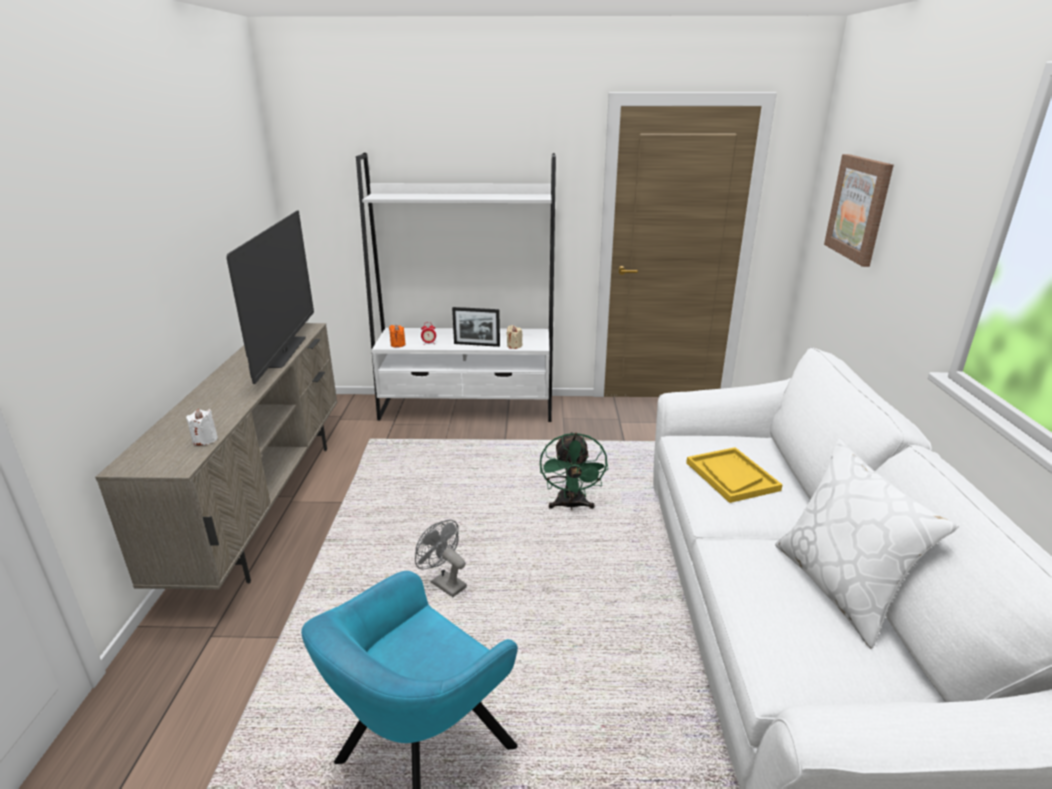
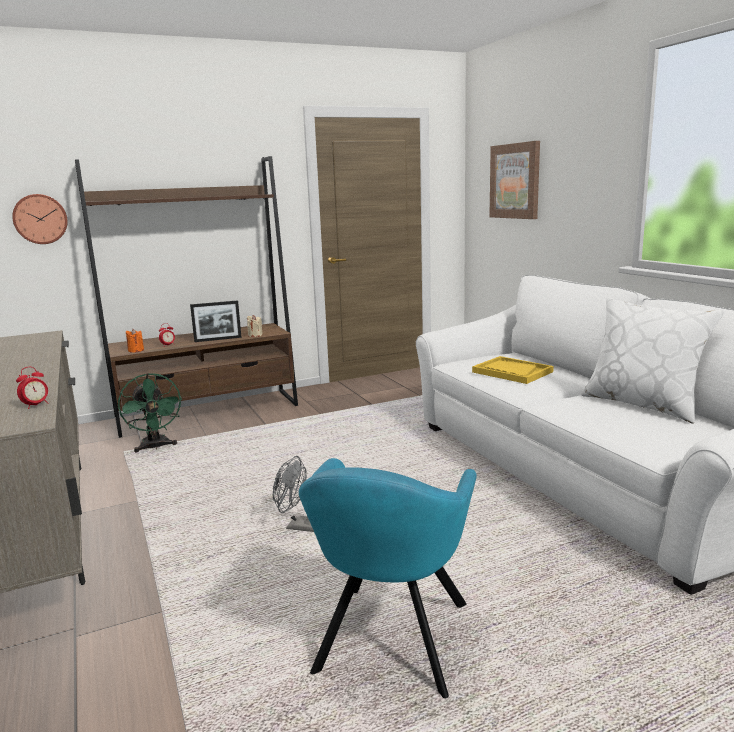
camera: 25 degrees left, 10 degrees down
(205, 440) = (36, 405): white candle -> alarm clock
(286, 352) = (45, 349): television -> none
(333, 207) = (40, 219): none -> wall clock
(467, 408) = (208, 412): white bookcase -> brown bookcase
(571, 506) = (366, 451): green fan -> green fan (155, 447)

